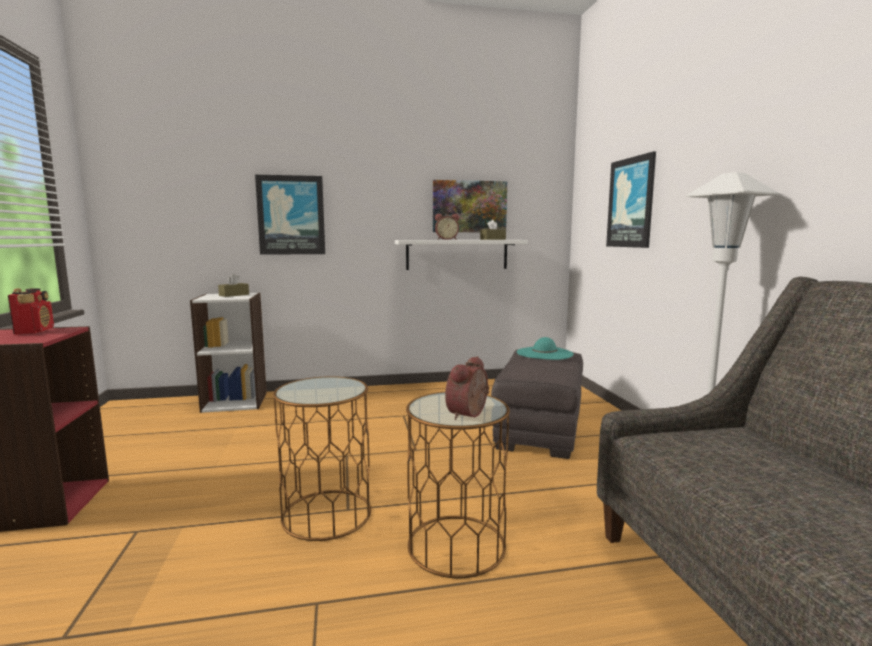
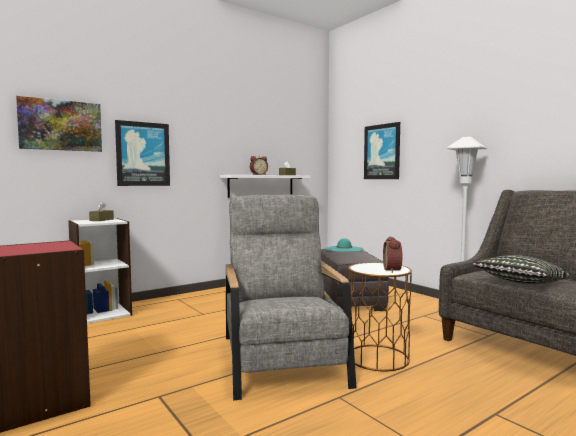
camera: 25 degrees left, 5 degrees down
(35, 331) = (36, 245): radio -> none
(327, 514) = (283, 360): brown side table -> grey armchair
(469, 206) = (268, 151): picture -> picture (61, 125)
(718, 480) = (520, 284): none -> pillow

